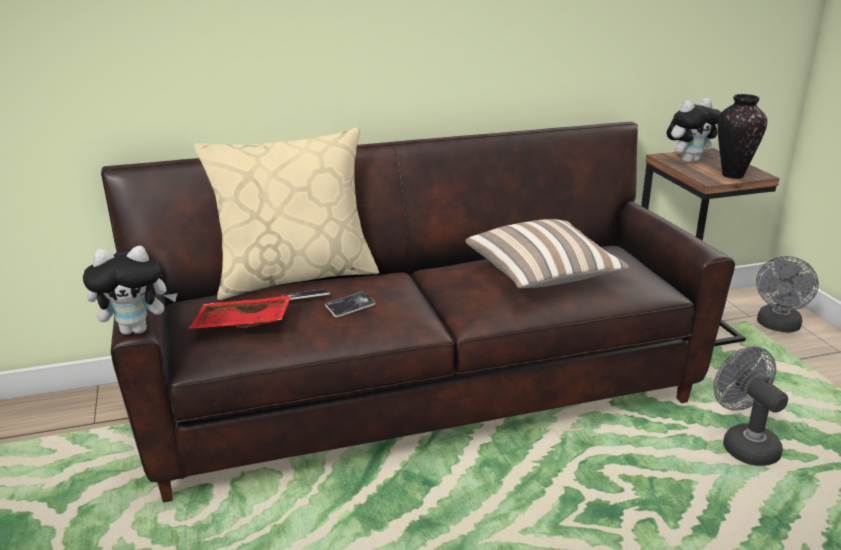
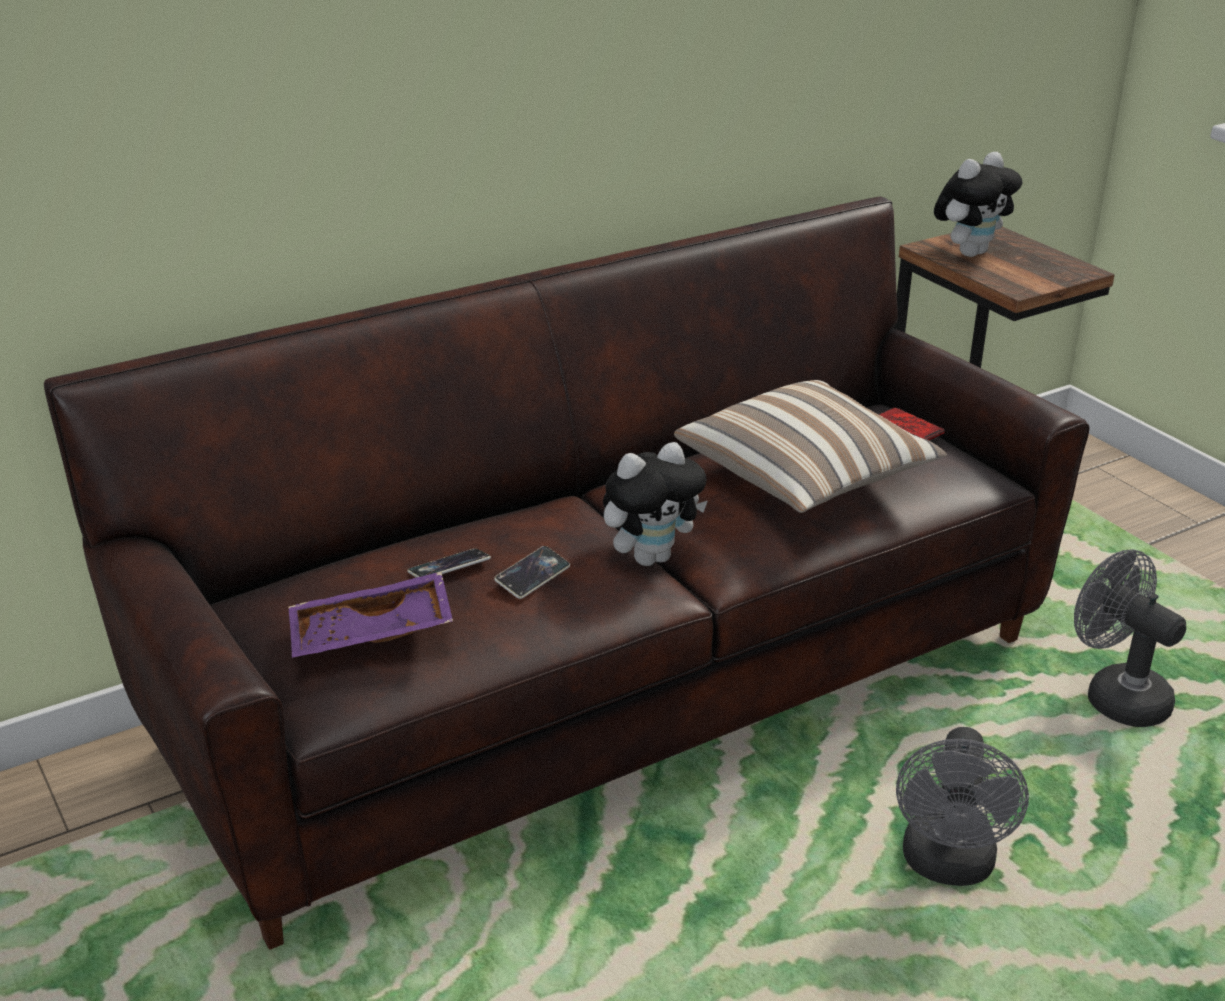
camera: 15 degrees left, 5 degrees up
(136, 329) = (233, 679): plush toy -> plush toy (651, 557)
(242, 325) = (371, 635): red tray -> purple tray
(295, 276) = (404, 529): beige pillow -> none
(624, 256) = (909, 426): none -> phone
(733, 175) = (1046, 275): vase -> none
(778, 326) = (1102, 493): grey fan -> grey fan (948, 867)

